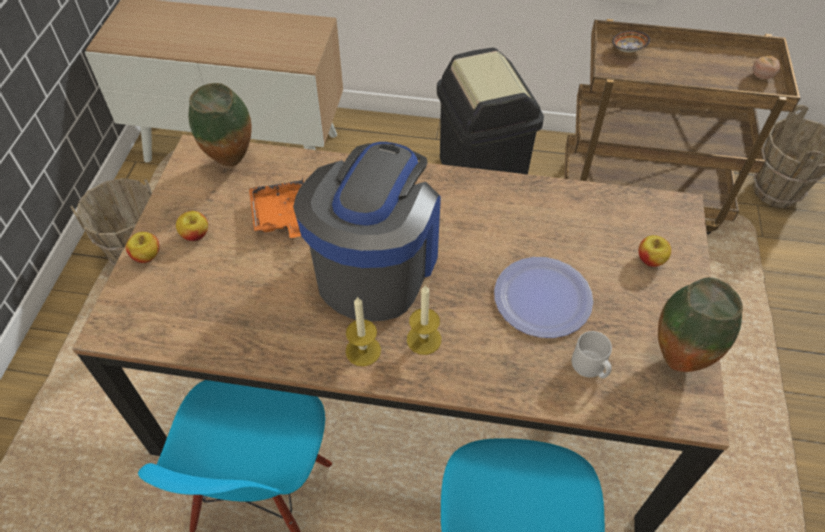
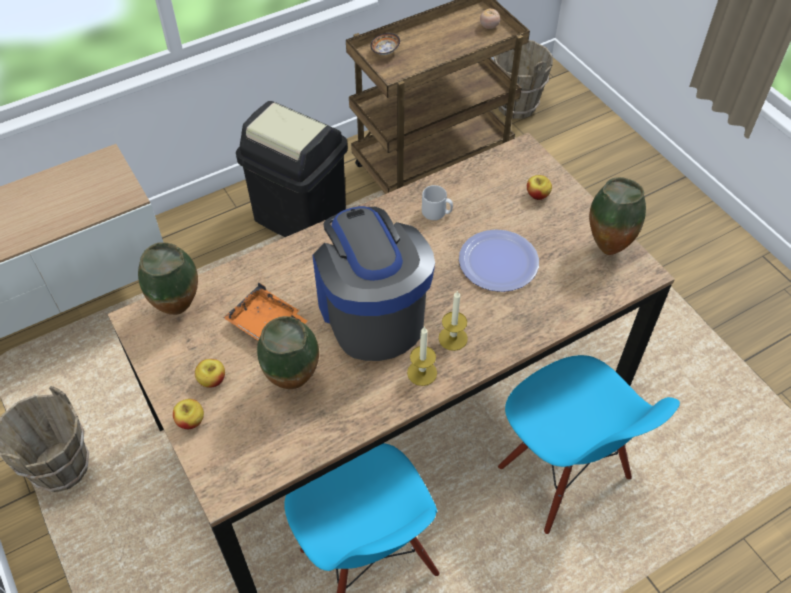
camera: 40 degrees left, 0 degrees up
(250, 282) = (294, 383): none -> vase
(590, 367) = (565, 285): grey mug -> grey mug (436, 212)

